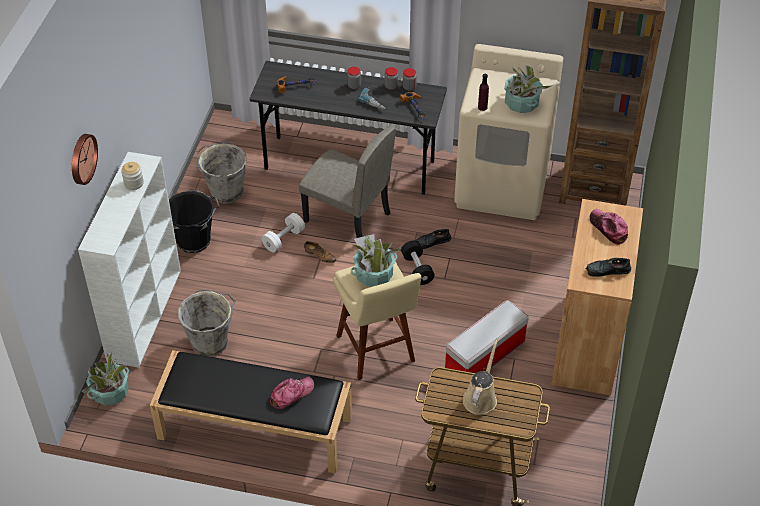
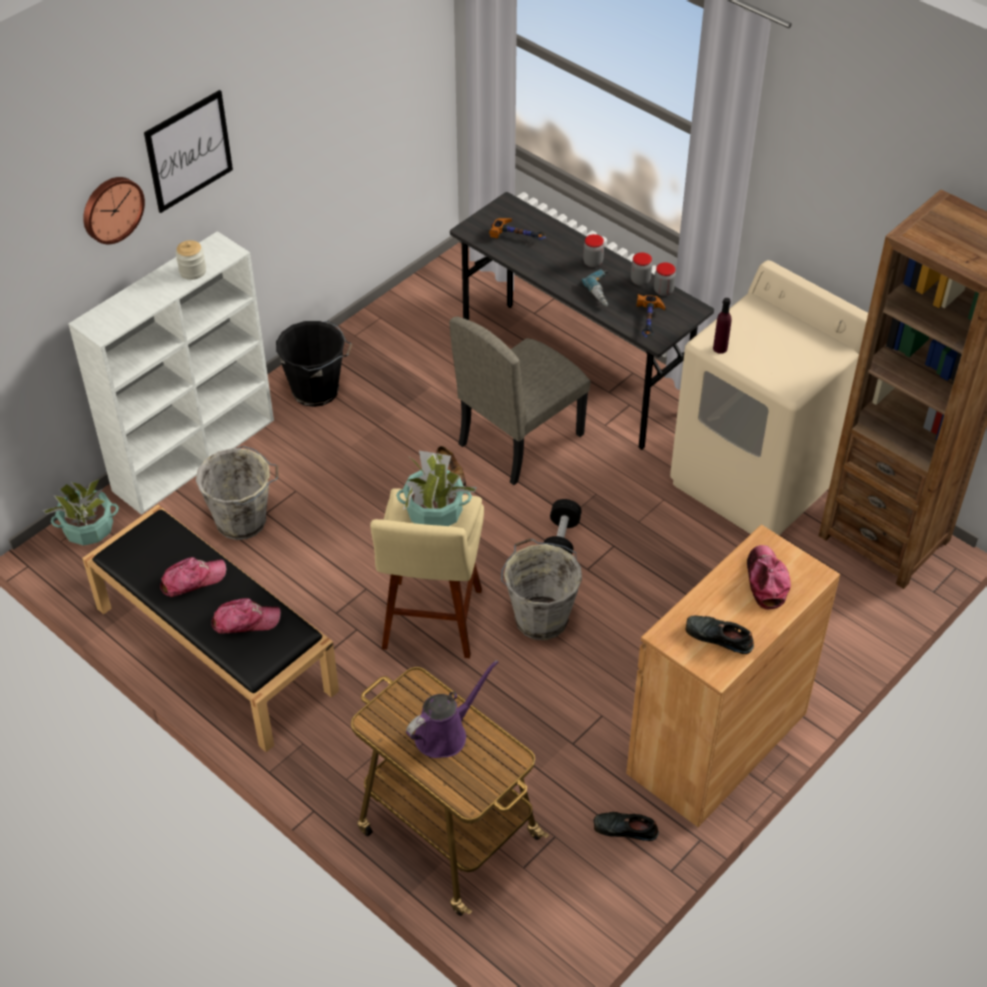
camera: 30 degrees right, 0 degrees up
(107, 101) = (188, 151): none -> picture
(225, 191) = (396, 346): grey bucket -> grey bucket (540, 617)
(238, 385) = (192, 580): none -> cap
(283, 239) = (422, 433): white dumbbell -> none
(347, 218) = (520, 439): beige chair -> beige chair turned 75 degrees clockwise
(432, 242) = (606, 515): black shoe -> black shoe (624, 829)
(480, 397) = (445, 733): beige watering can -> purple watering can
(484, 357) = (564, 694): storage box -> none
(521, 103) = (779, 363): potted plant -> none

